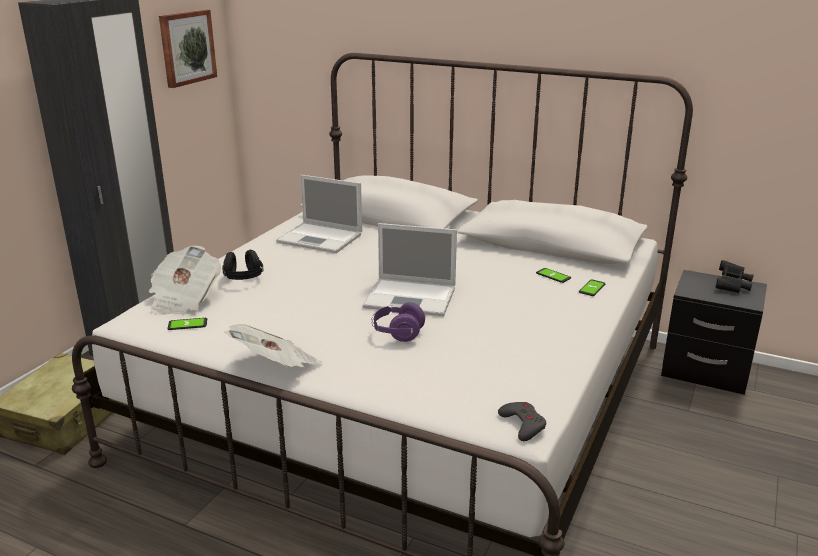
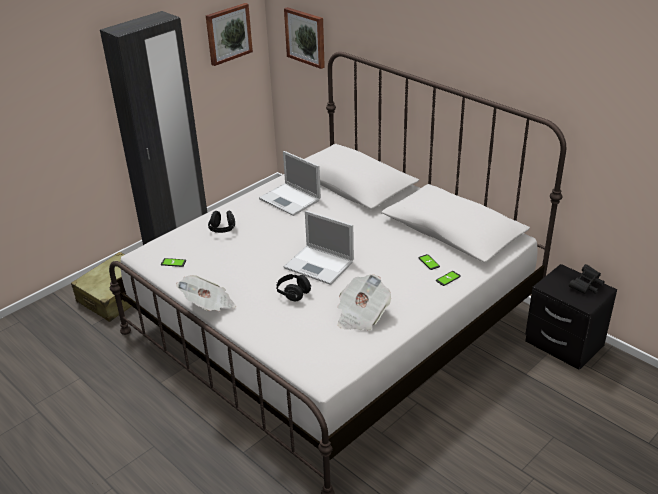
camera: 20 degrees right, 10 degrees up
(184, 299) = (179, 241): newspaper -> newspaper (361, 315)
(292, 48) = (306, 37): none -> picture
(397, 333) = (293, 293): purple headphones -> black headphones
(523, 424) = (325, 376): grey game controller -> none

